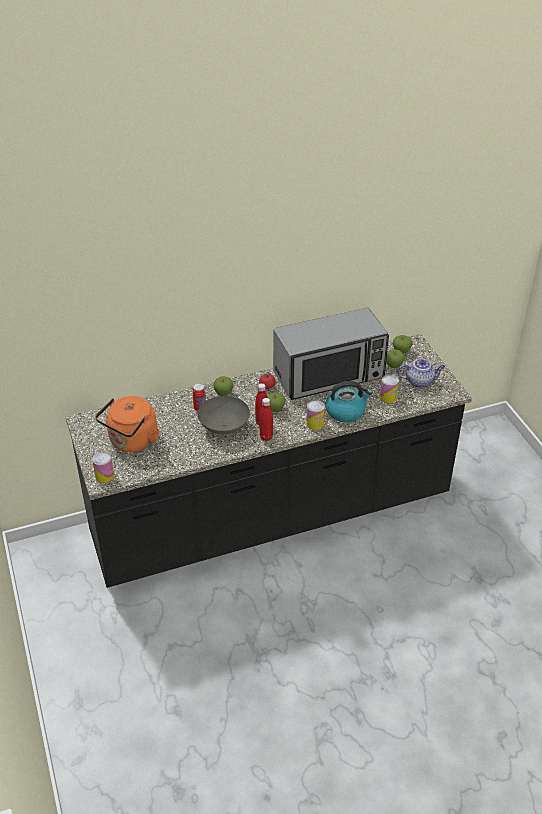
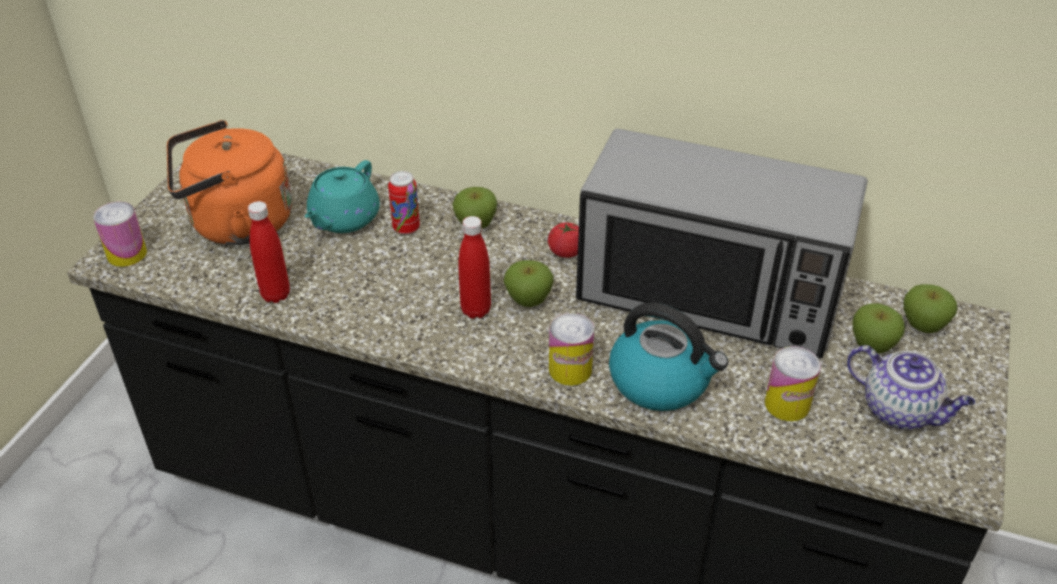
camera: 40 degrees right, 0 degrees up
(171, 417) = (343, 219): none -> turquoise teapot
(224, 427) = (401, 282): grey bowl -> none
(266, 437) = (449, 341): red bottle -> red bottle (275, 295)

